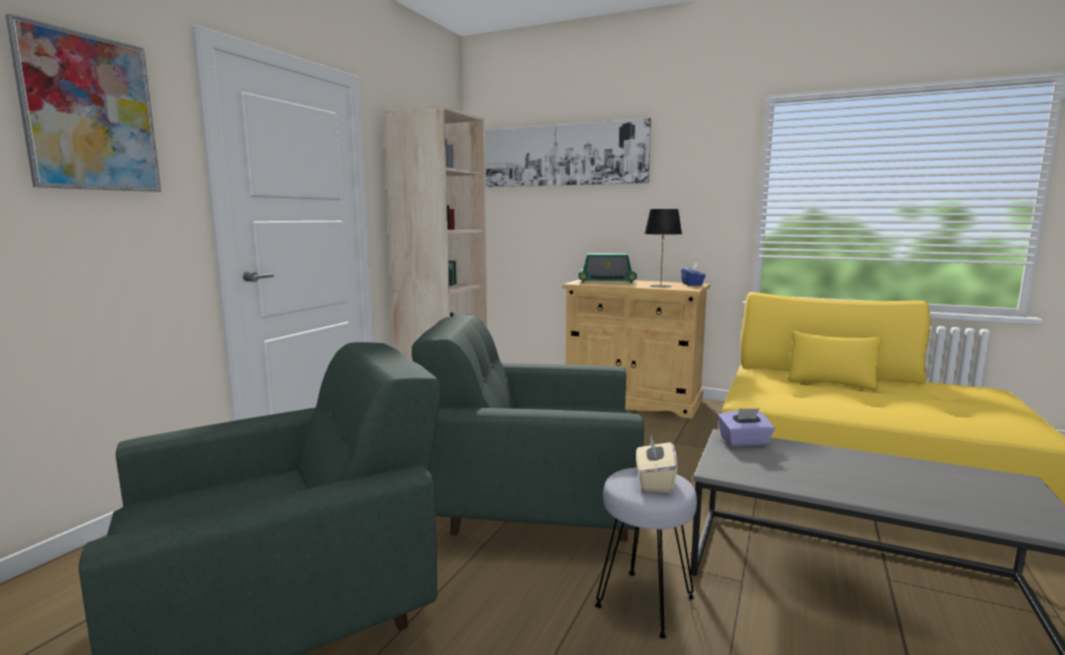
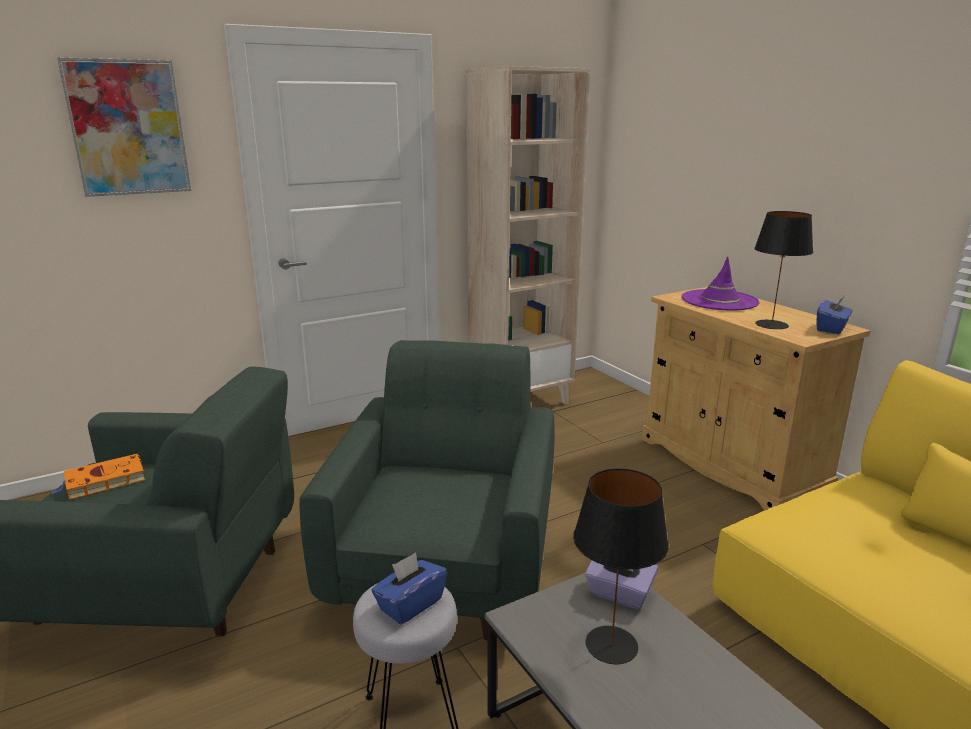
camera: 35 degrees right, 10 degrees up
(184, 509) = (103, 481): none -> orange book
(533, 506) = (446, 564): green armchair -> green armchair turned 60 degrees clockwise
(563, 155) = (709, 111): picture -> none
(606, 282) = (719, 300): radio -> purple hat
(654, 481) = (410, 604): beige tissue box -> blue tissue box
(784, 464) = (610, 645): none -> black table lamp

